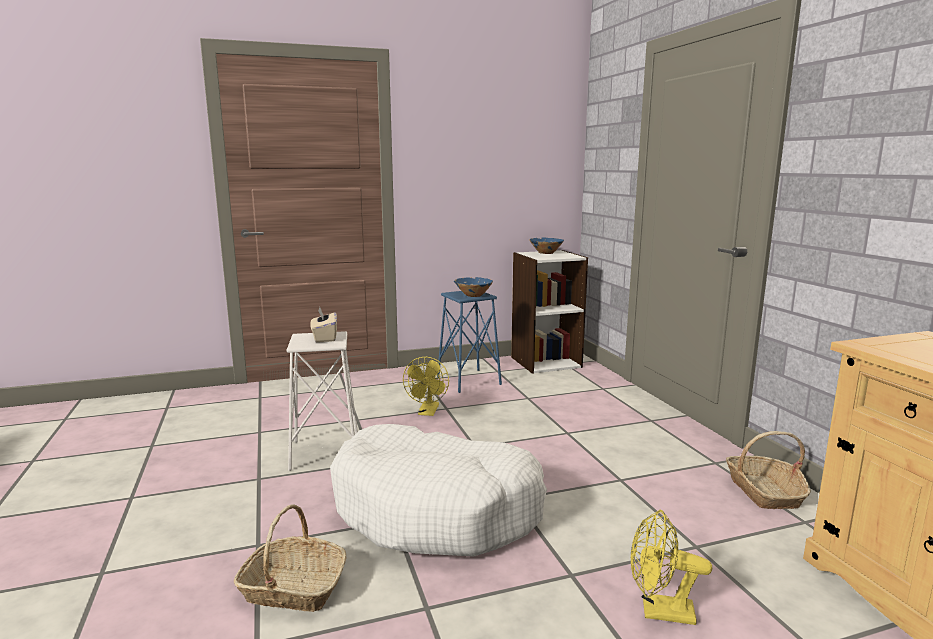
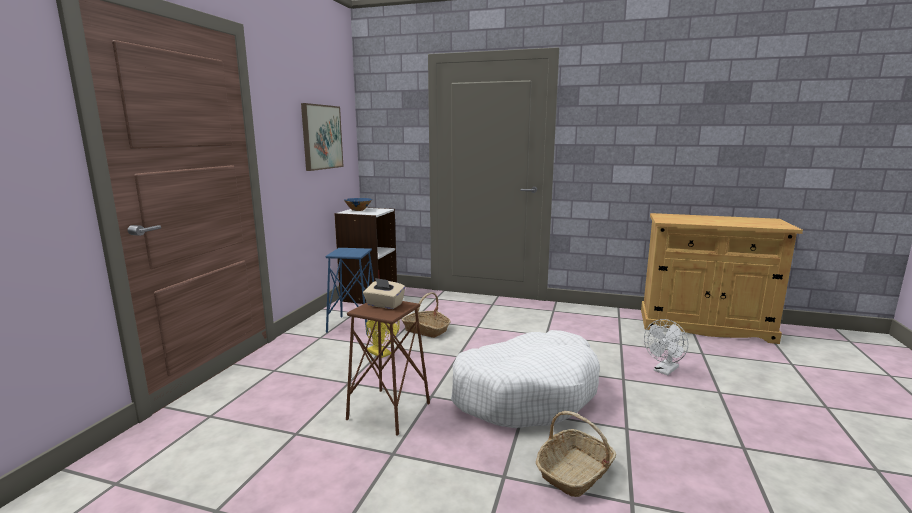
camera: 55 degrees left, 0 degrees up
(325, 453) = (389, 411): white stool -> brown stool
(473, 295) = (356, 251): blue bowl -> none
(506, 162) = (321, 137): none -> picture
(659, 612) = (664, 371): yellow fan -> white fan
(764, 492) = (589, 313): basket -> basket (426, 330)

